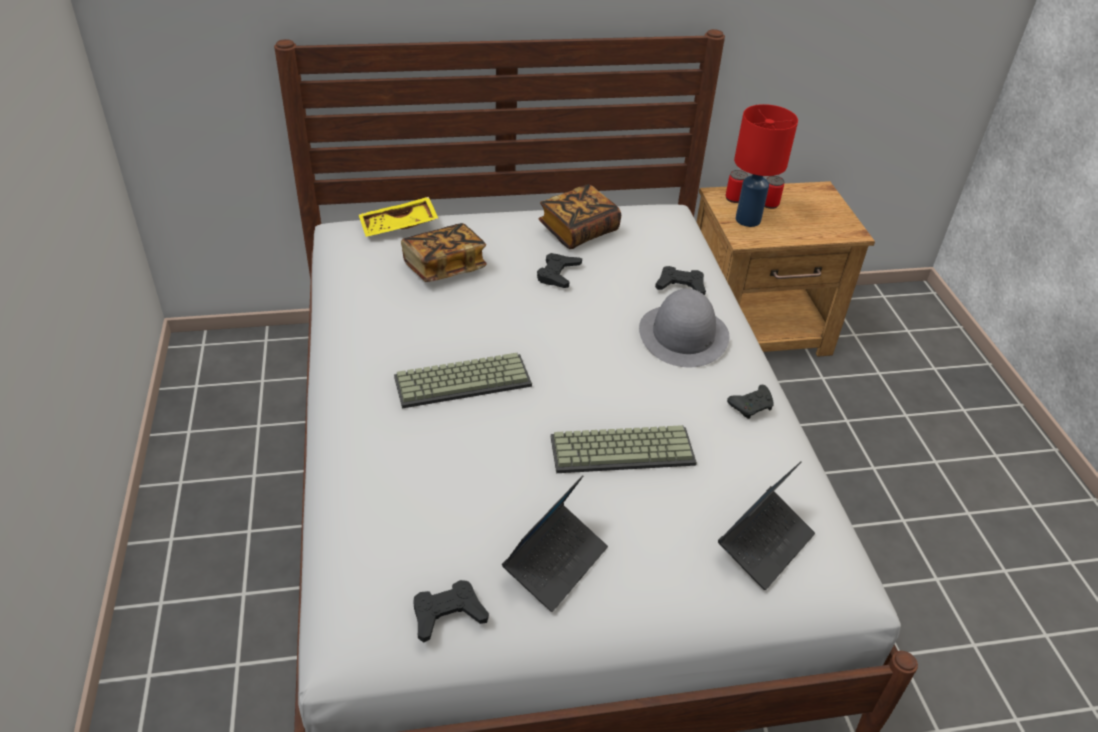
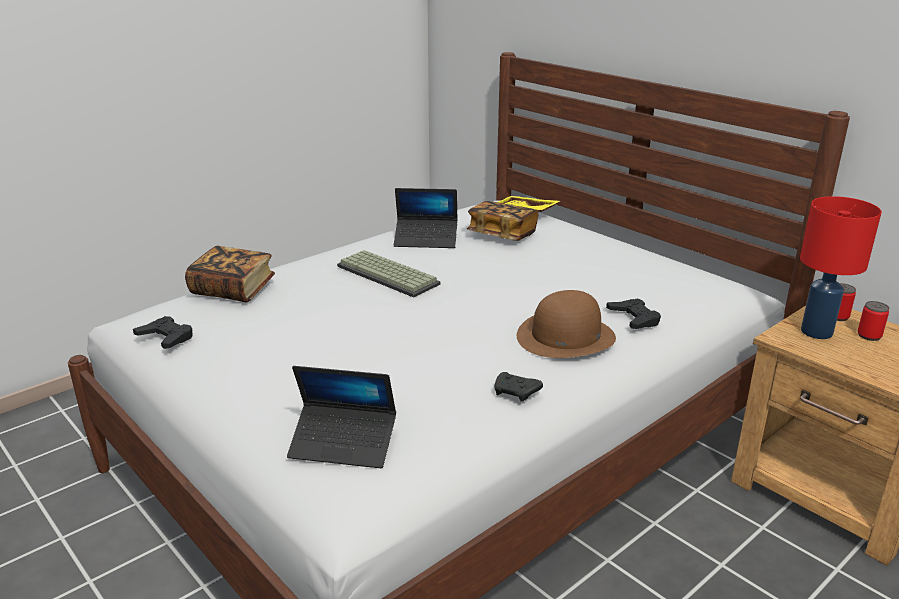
camera: 60 degrees right, 15 degrees down
(555, 562) = (241, 358): laptop -> laptop (426, 240)
(558, 274) = (560, 269): black game controller -> none
(578, 231) = (630, 261): book -> book (233, 289)
(623, 449) = (386, 349): keyboard -> none
(683, 335) = (565, 336): grey hat -> brown hat

